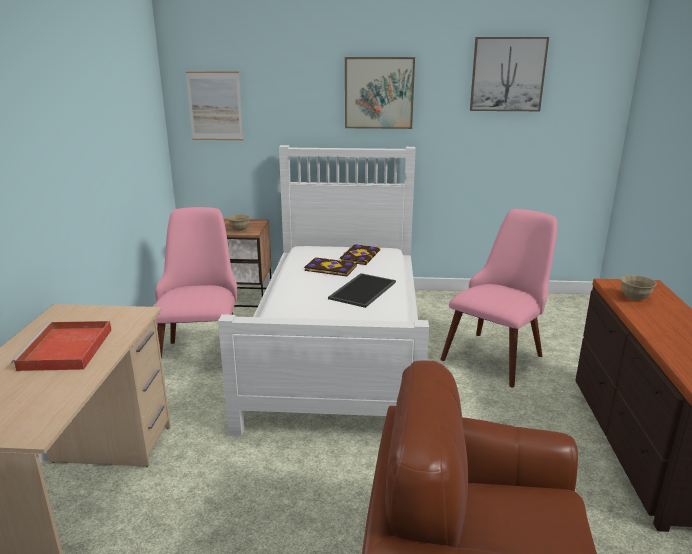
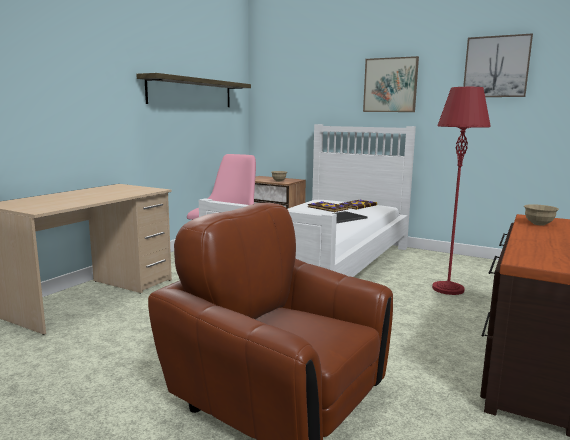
camera: 25 degrees right, 10 degrees down
(66, 350) = (98, 194): red tray -> none
(108, 123) = (191, 92): none -> shelf
(215, 106) = (278, 97): picture -> none
(498, 352) = (448, 289): pink chair -> red floor lamp

